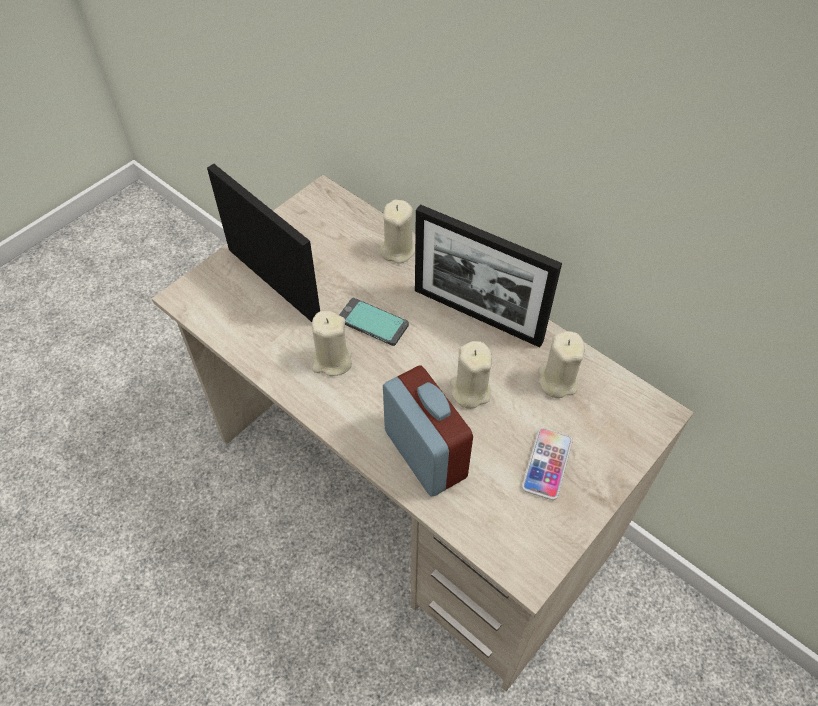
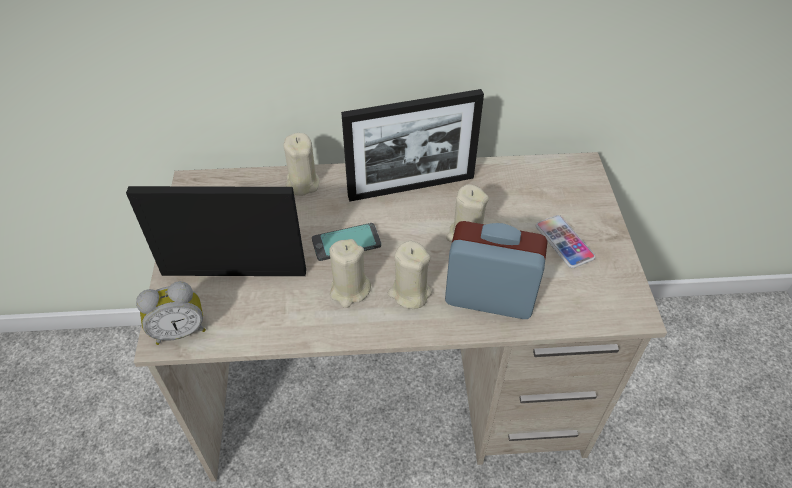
camera: 45 degrees left, 5 degrees down
(197, 299) = (180, 330): none -> alarm clock
(557, 381) = (508, 190): beige candle -> beige candle (409, 293)

